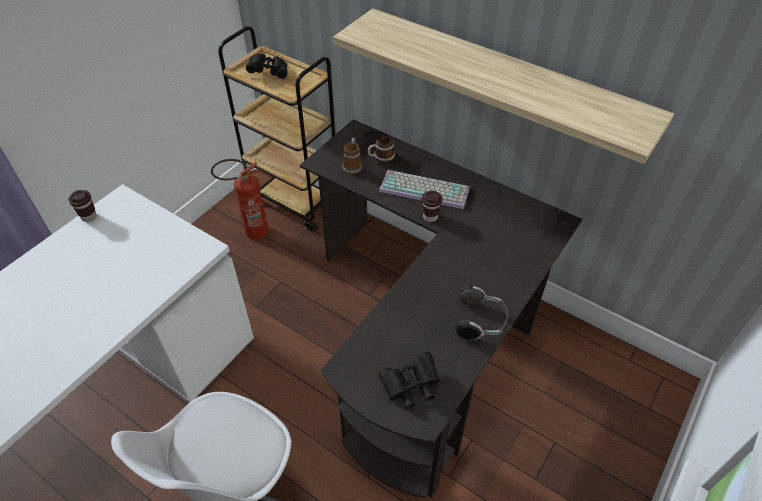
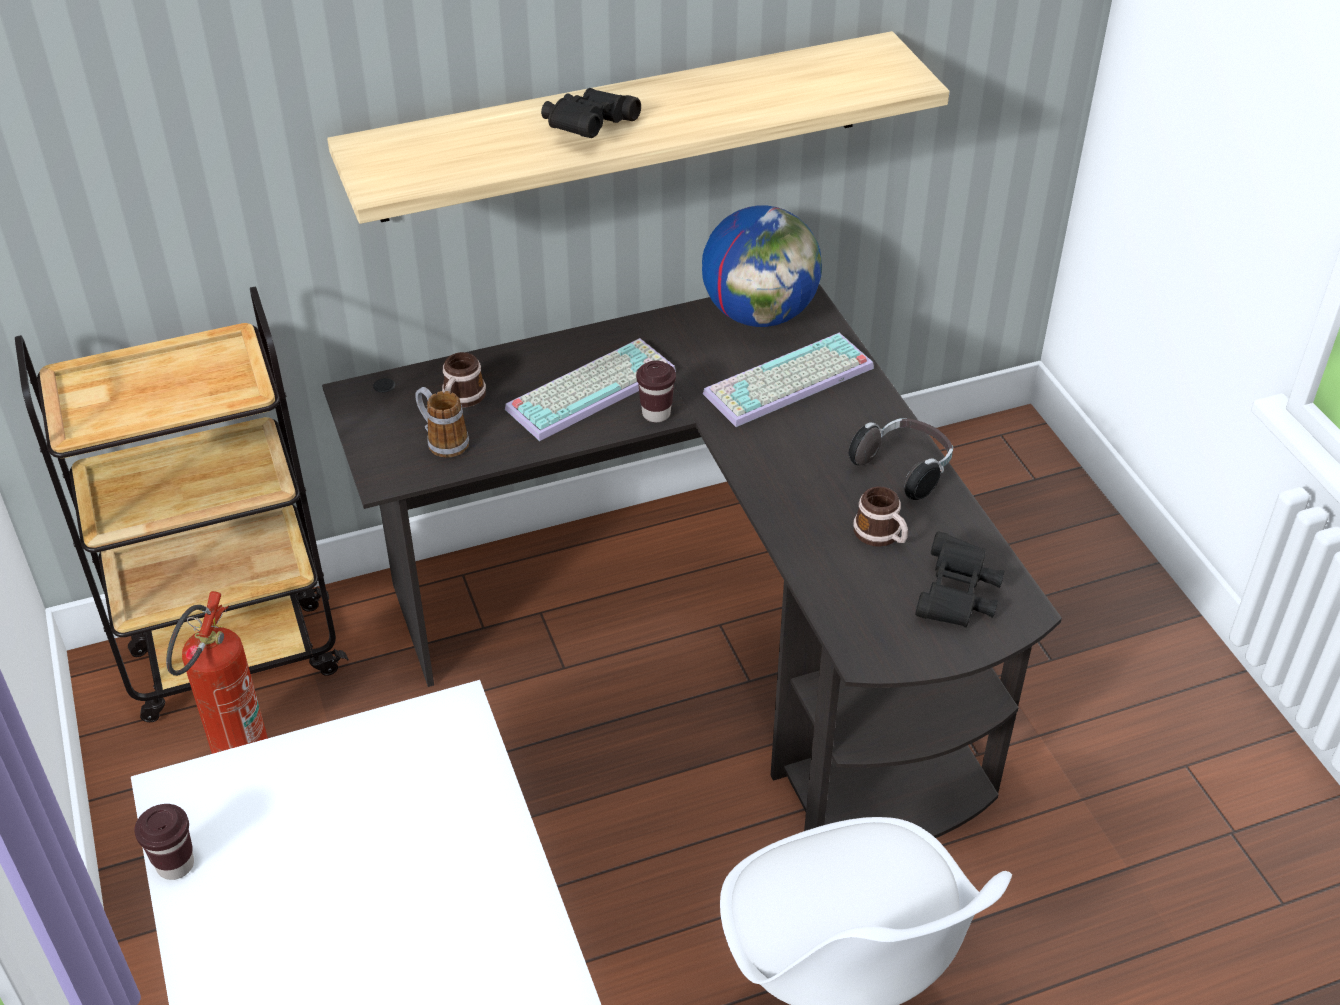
camera: 55 degrees left, 5 degrees down
(269, 72) = (138, 393): black binoculars -> black binoculars (588, 129)
(426, 336) = (881, 535): none -> mug
(496, 250) = (789, 383): none -> keyboard
(531, 215) = (760, 314): none -> globe

